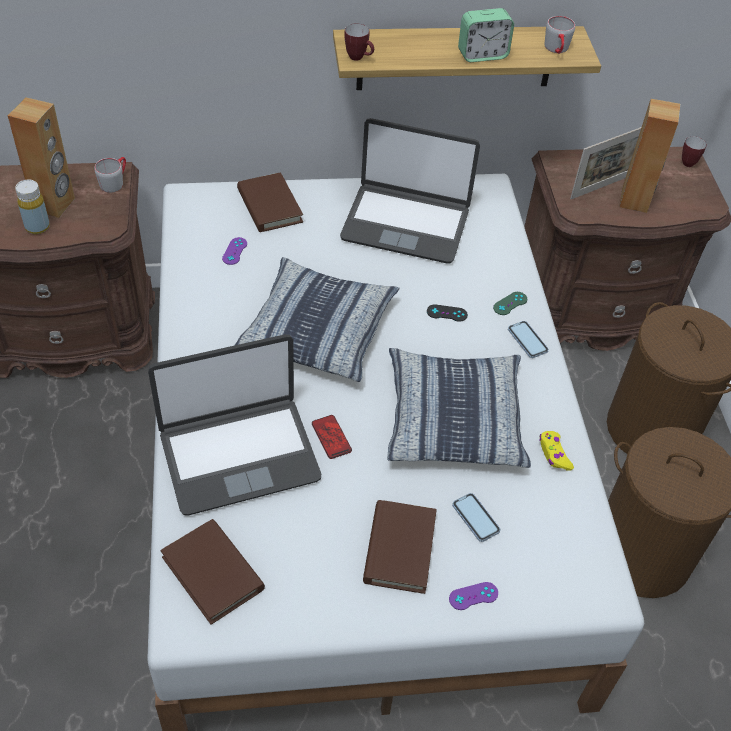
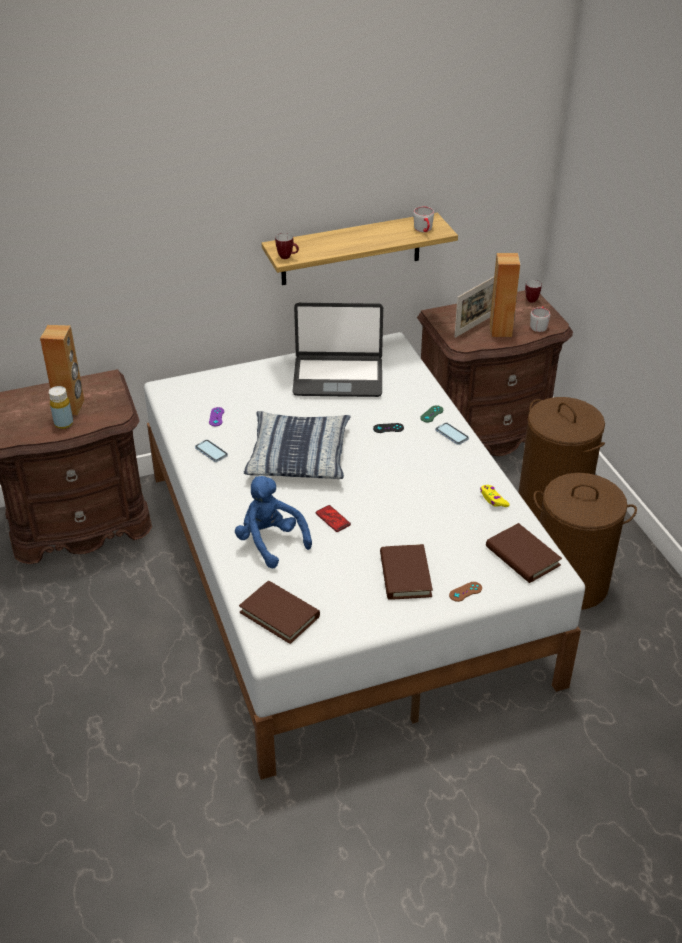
camera: 10 degrees left, 10 degrees down
(115, 181) = (110, 384): grey mug -> grey mug (539, 325)
(239, 454) = (270, 542): laptop -> blue plush toy
(269, 206) = (231, 383): brown book -> brown book (522, 556)
(454, 418) = (416, 491): pillow -> none
(473, 596) = (465, 592): purple game controller -> brown game controller
(475, 518) = (451, 547): phone -> phone (211, 452)
(482, 55) = (373, 241): alarm clock -> none

